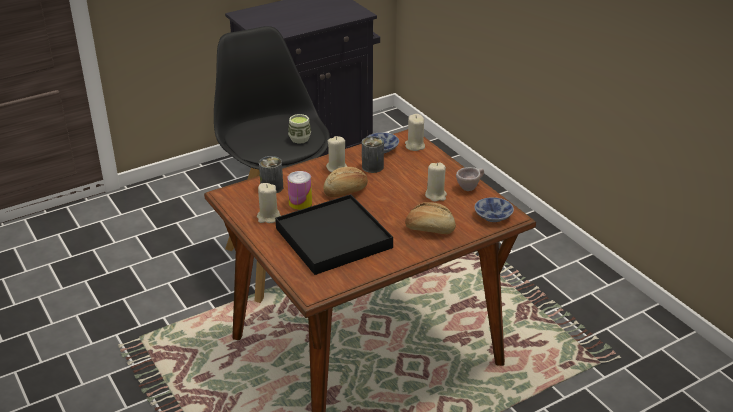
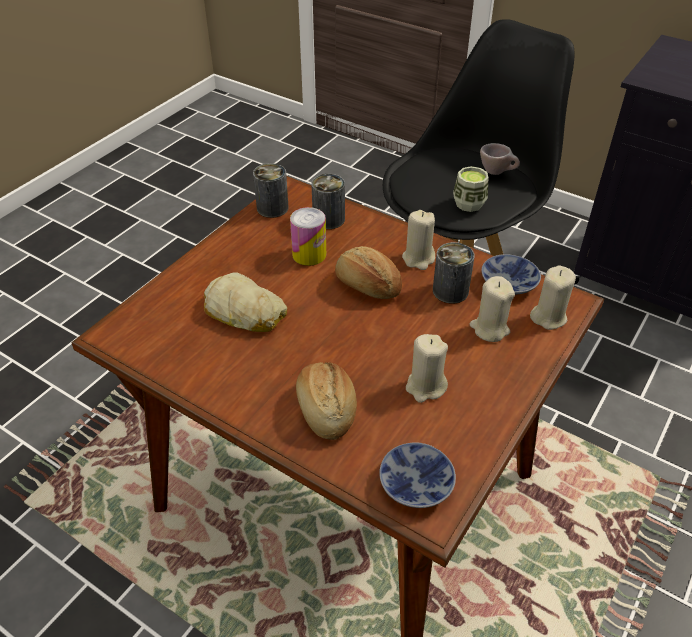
camera: 65 degrees right, 10 degrees up
(239, 205) = (272, 208): none -> can
(268, 217) = (260, 239): beige candle -> beige candle (489, 329)
(334, 238) = (244, 312): black tray -> bread
(470, 187) = (481, 424): beige cup -> beige cup (497, 172)

